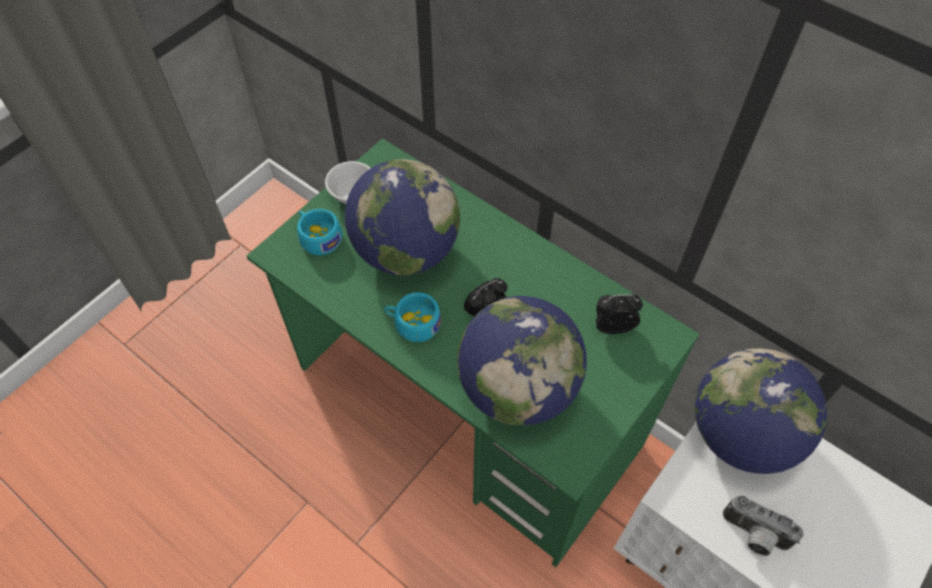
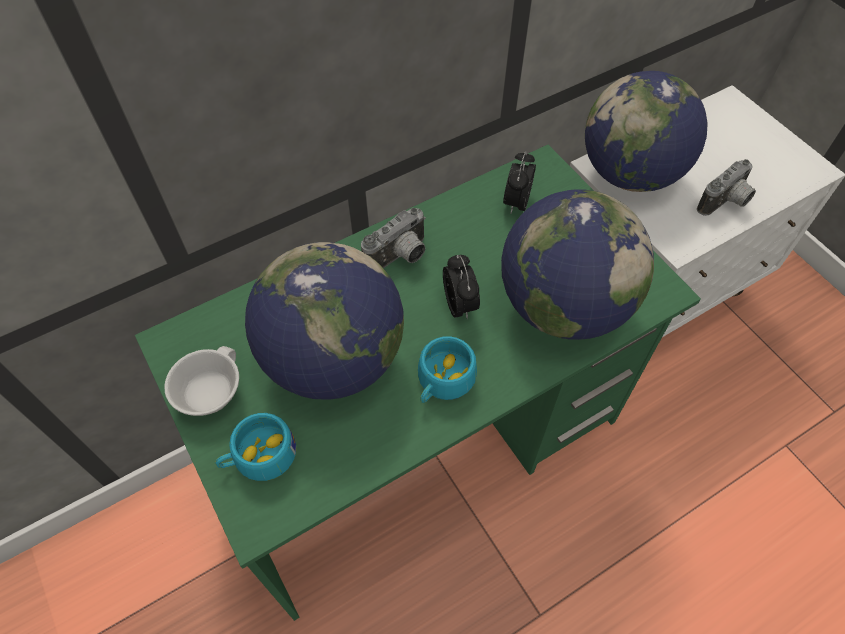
camera: 70 degrees left, 0 degrees up
(513, 262) = (400, 258): none -> camera

